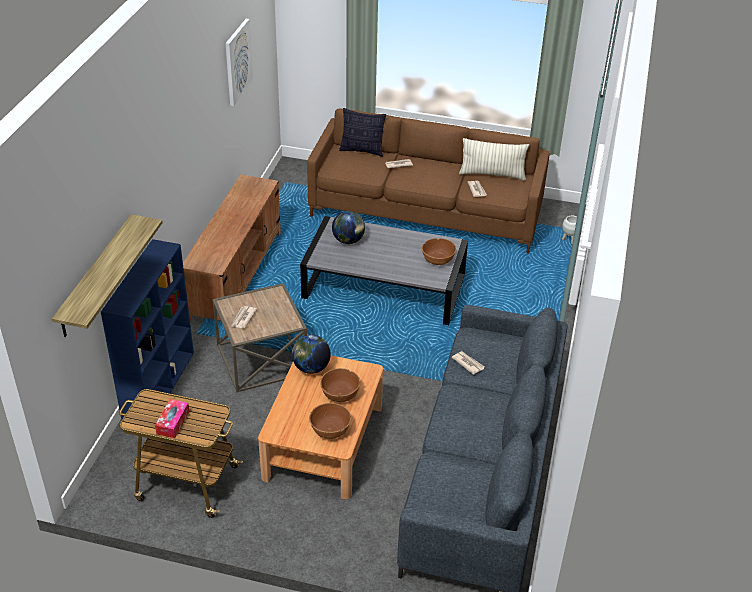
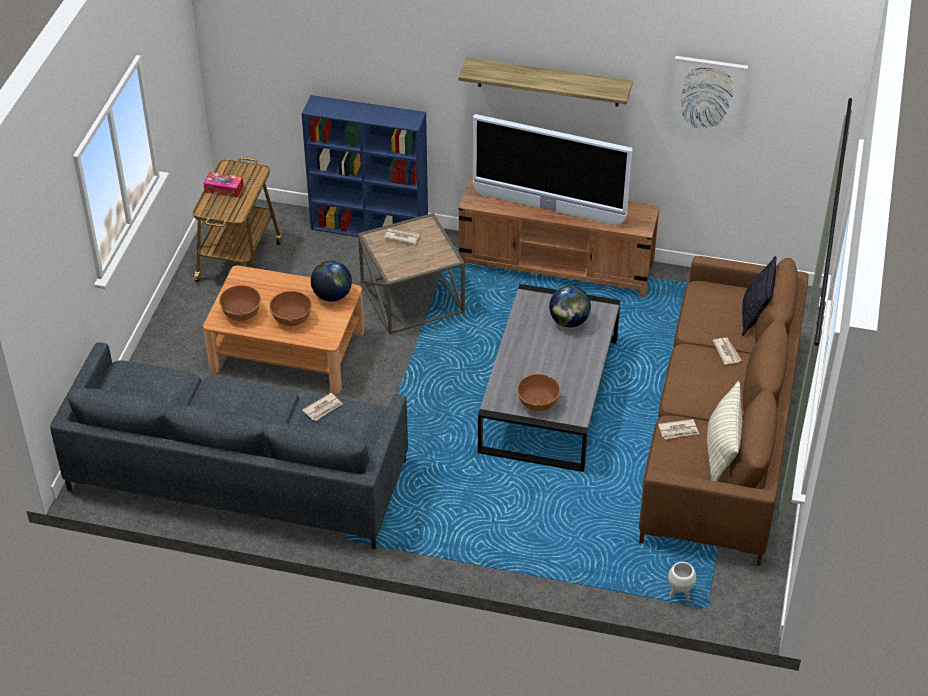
camera: 90 degrees right, 5 degrees up
(96, 276) = (317, 65): shelf -> shelf (548, 82)
(233, 226) = (548, 208): none -> television

